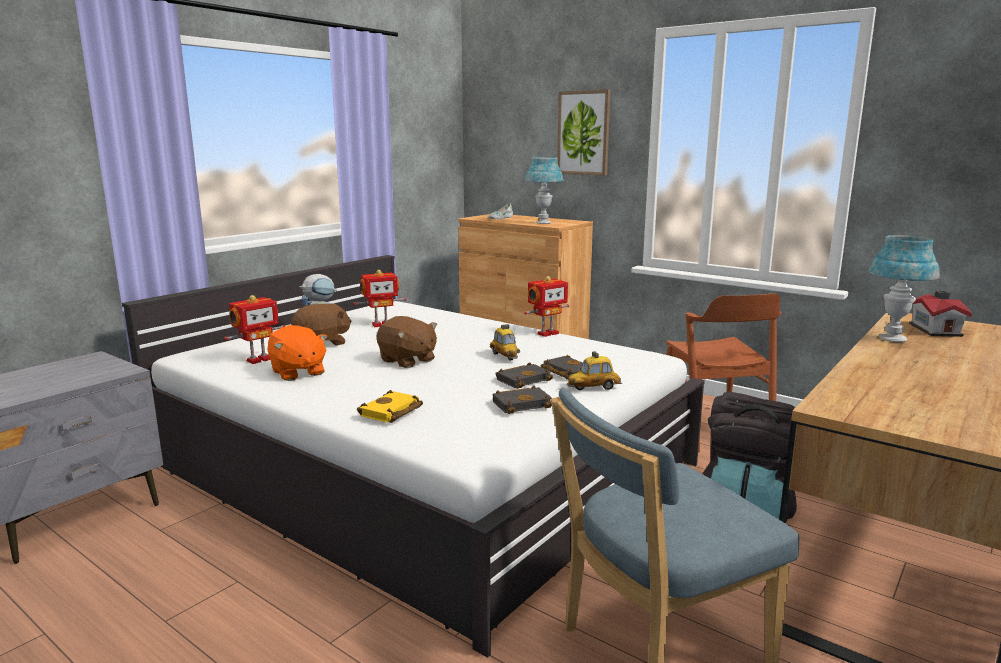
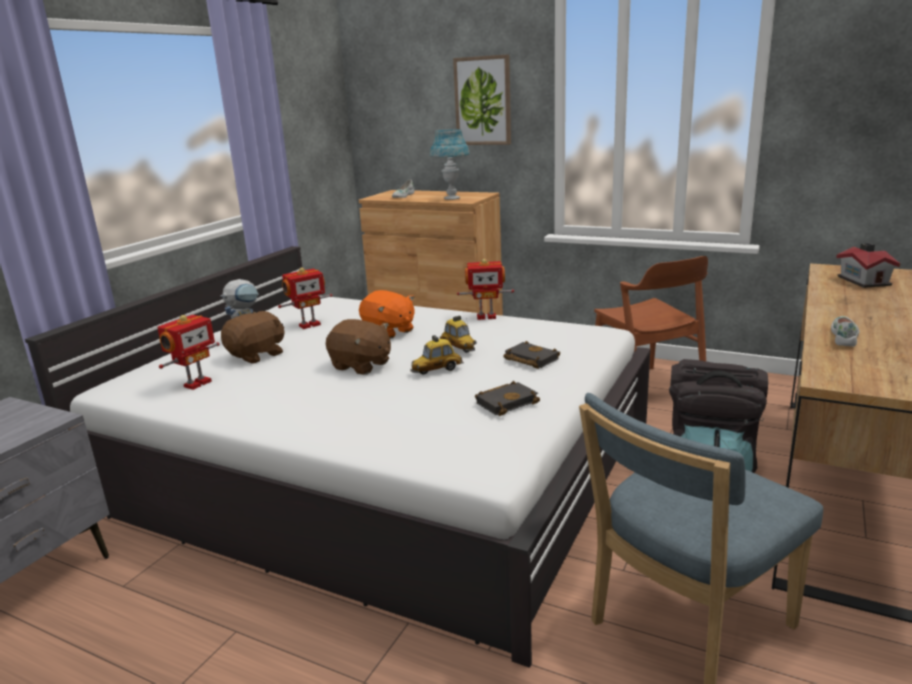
camera: 10 degrees left, 5 degrees up
(297, 372) = (249, 394): orange plush toy -> orange plush toy (388, 331)
(391, 412) = (379, 430): yellow book -> none
(523, 379) = (492, 373): black book -> none
(547, 333) = (486, 317): toy robot -> toy robot turned 45 degrees clockwise
(593, 388) = (566, 374): toy car -> toy car (437, 370)
(874, 375) = (844, 336): none -> white shoe
(892, 339) = (834, 295): blue table lamp -> none

